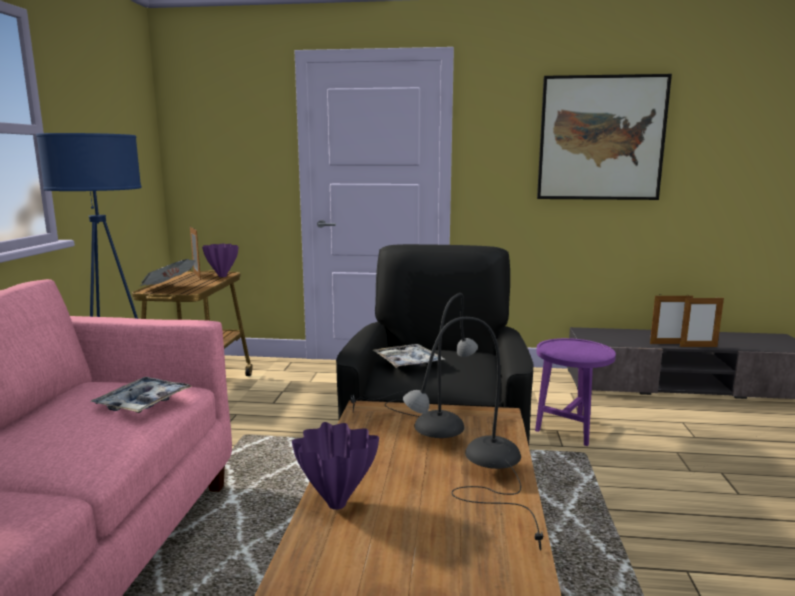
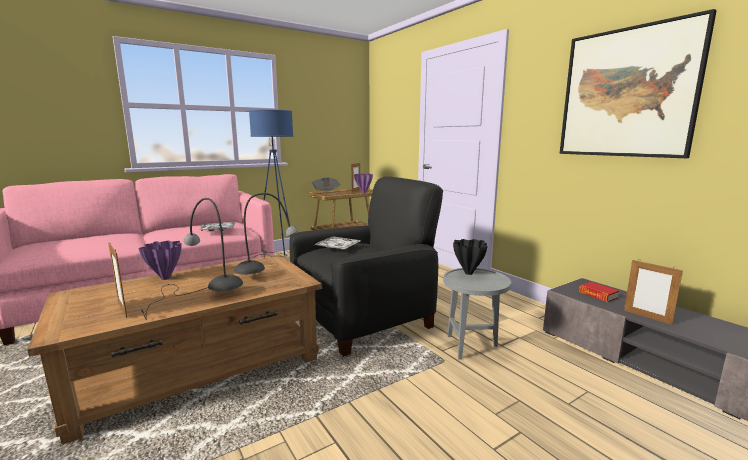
camera: 50 degrees right, 0 degrees up
(555, 347) = (468, 273): none -> black vase
(569, 429) = (472, 346): purple side table -> grey side table
(612, 338) = (598, 295): none -> book
(698, 346) = (678, 330): picture frame -> picture frame (122, 309)

